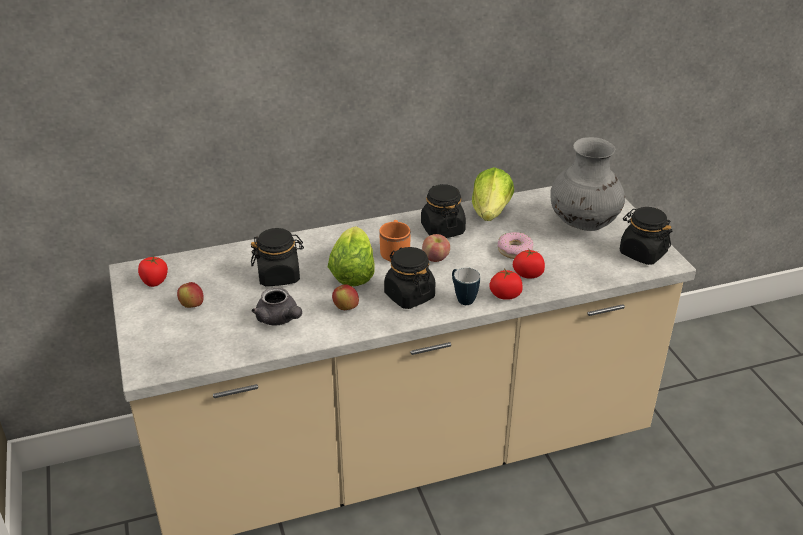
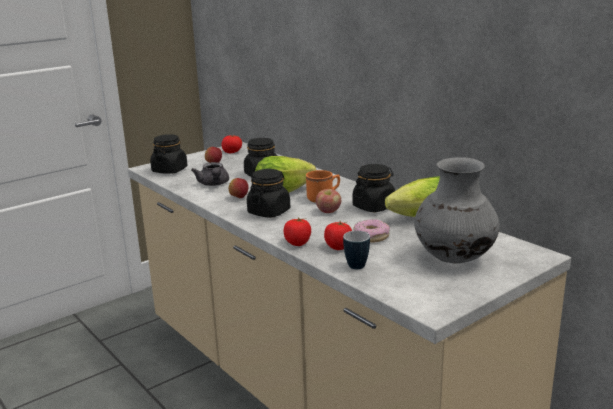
camera: 70 degrees right, 15 degrees down
(279, 319) = (213, 184): grey teapot -> grey teapot turned 45 degrees counterclockwise
(462, 298) = (280, 229): mug -> mug (359, 264)
(642, 253) = (433, 294): black jar -> black jar (170, 170)

